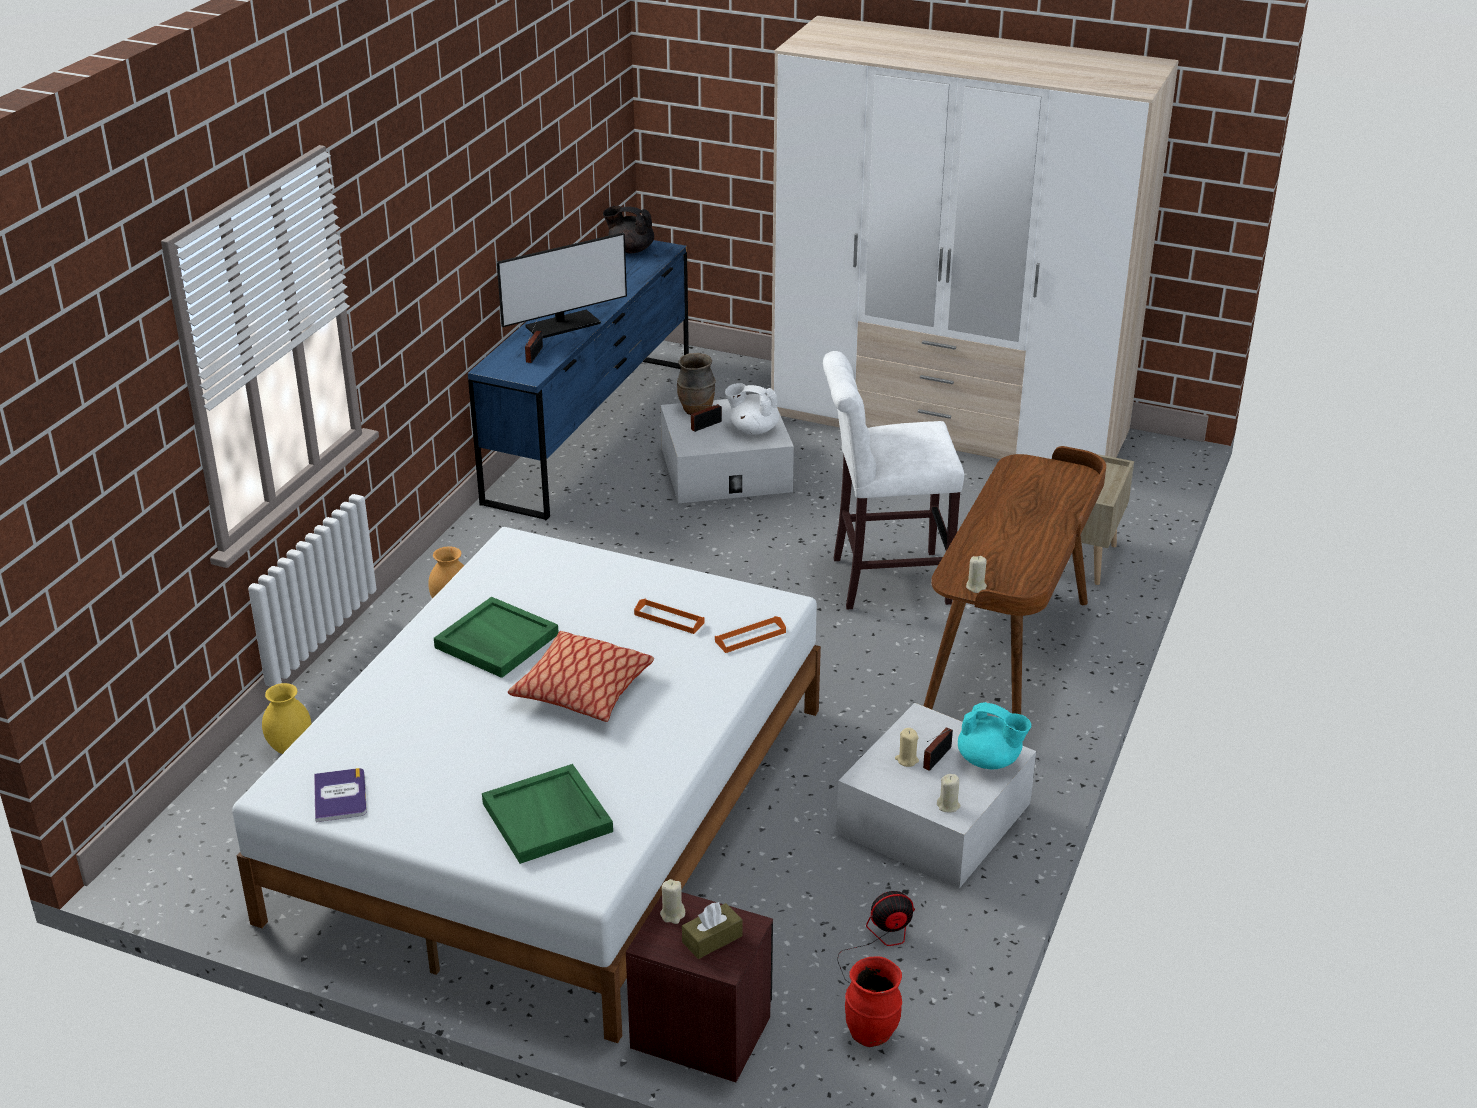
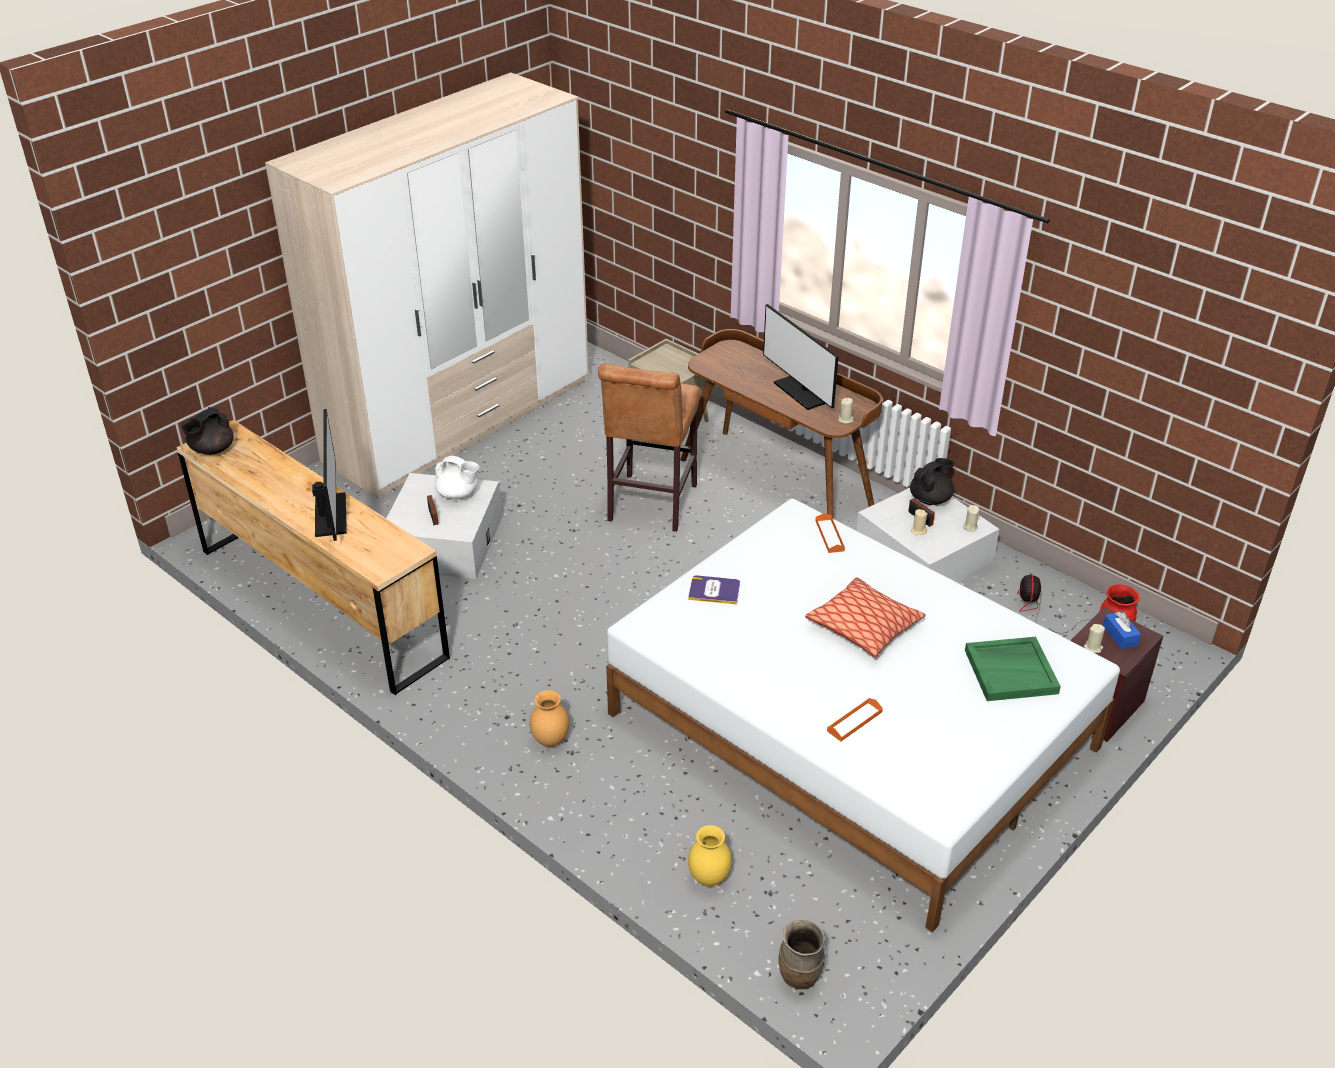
camera: 70 degrees left, 5 degrees up
(340, 796) = (956, 776): book -> book (714, 590)
(495, 641) = (780, 660): green tray -> none
(535, 354) = (373, 540): radio -> none
(591, 432) = (321, 602): blue dresser -> brown dresser
(669, 619) = (789, 567): orange tray -> orange tray (854, 721)
(696, 411) = (405, 516): brown vase -> brown vase (800, 978)
(712, 939) = (1120, 636): brown tissue box -> blue tissue box
(753, 429) = (458, 494): white teapot -> white teapot turned 105 degrees counterclockwise
(883, 581) = (650, 506): white stool -> brown stool
(989, 760) = (931, 499): turquoise teapot -> black teapot
(1014, 544) = (801, 392): none -> monitor

